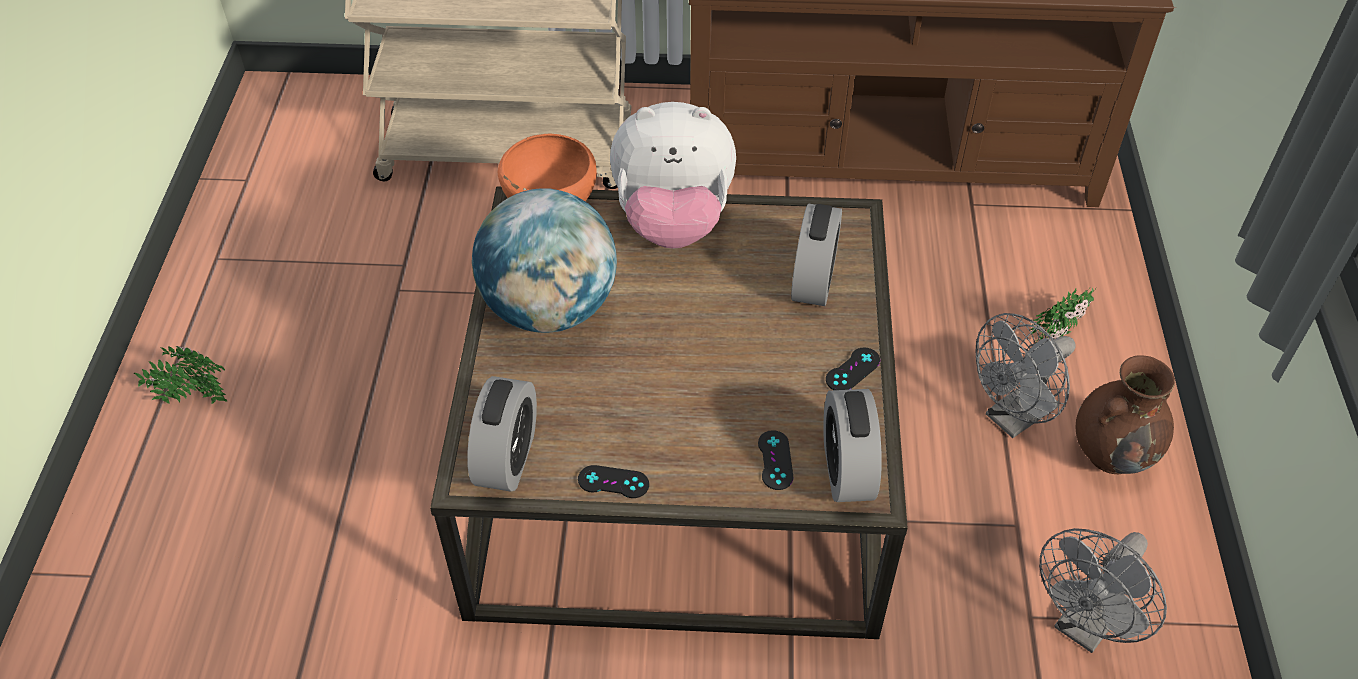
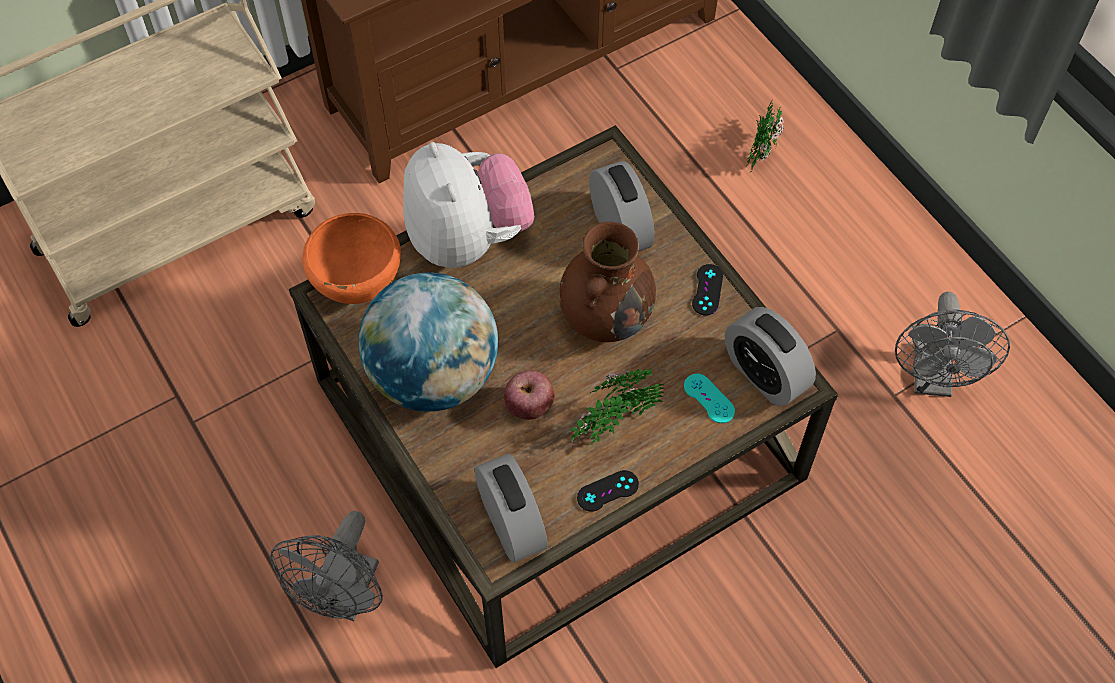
camera: 35 degrees left, 10 degrees up
(192, 398) = (90, 636): potted plant -> potted plant (612, 424)
(607, 376) = (529, 406): none -> apple
(673, 222) = (468, 238): plush toy -> plush toy turned 75 degrees counterclockwise
(775, 460) = (709, 398): black game controller -> turquoise game controller
(1013, 418) = (776, 243): grey fan -> grey fan (345, 598)
(1112, 453) = (862, 231): brown vase -> brown vase (606, 317)

